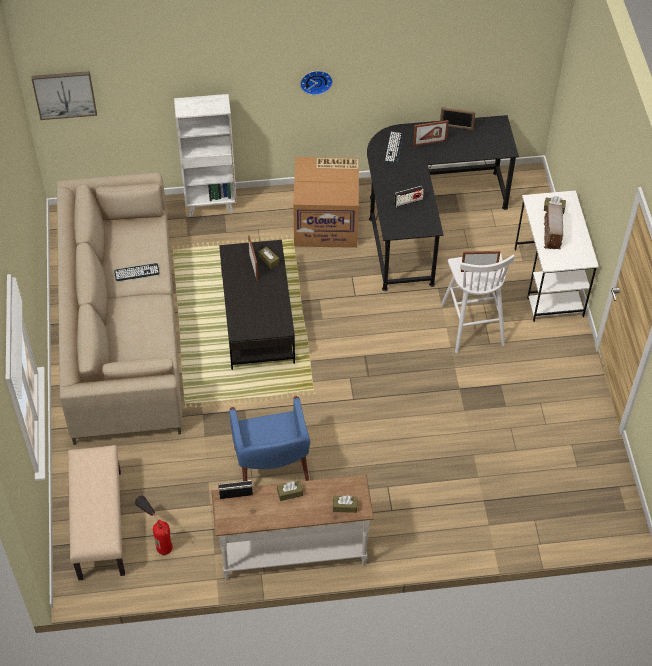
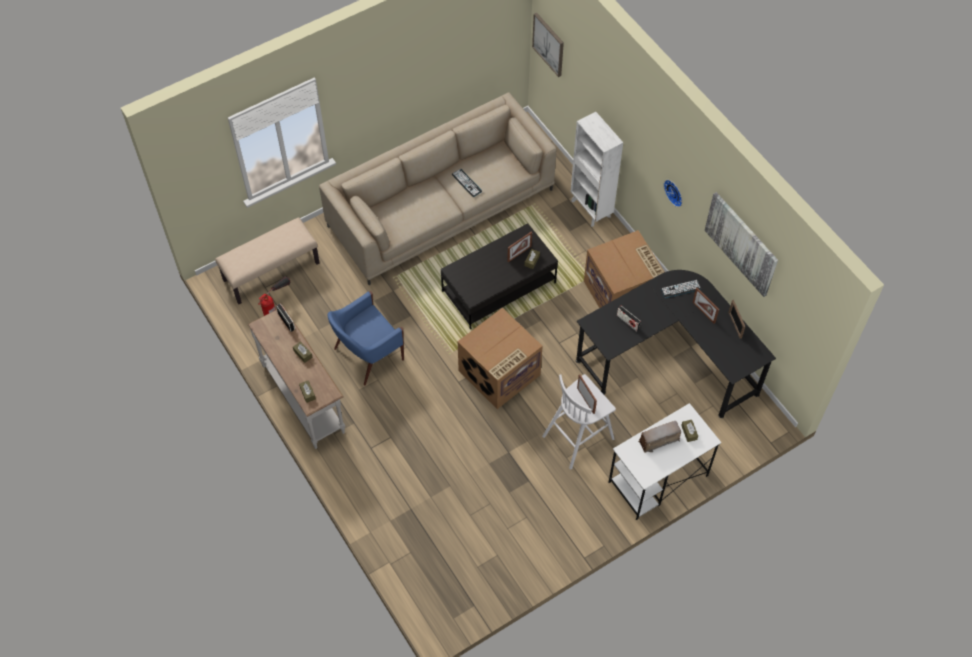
camera: 65 degrees right, 5 degrees up
(363, 360) = (499, 374): none -> cardboard box
(425, 47) = (741, 243): none -> picture

